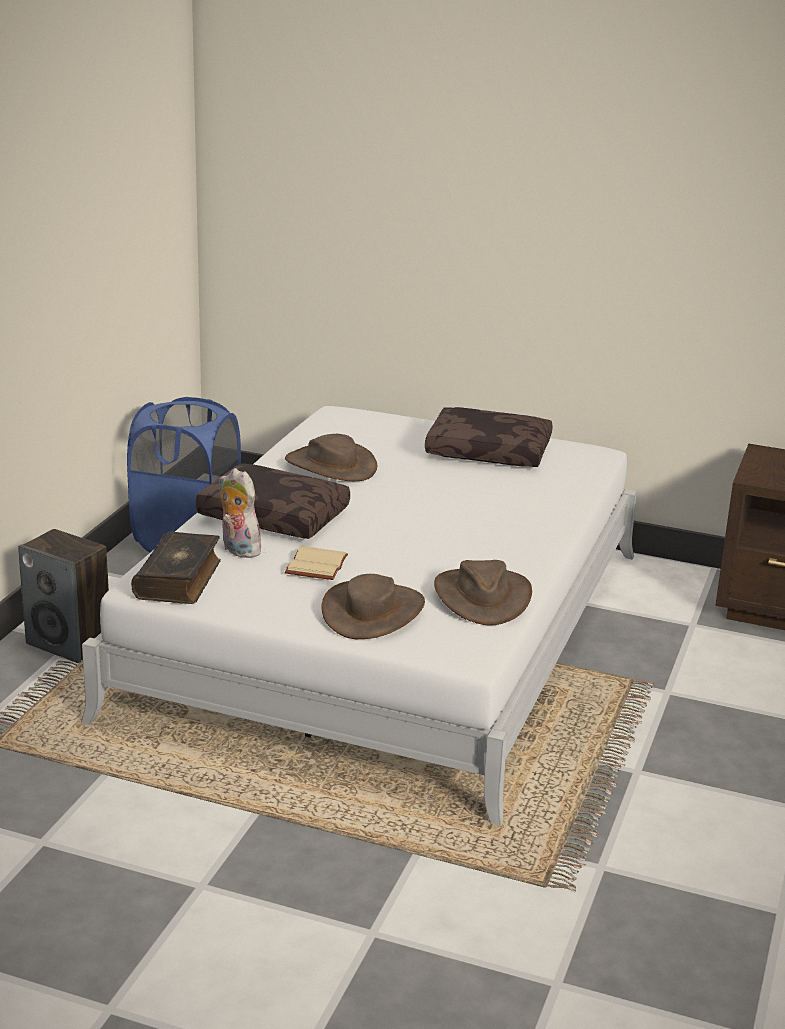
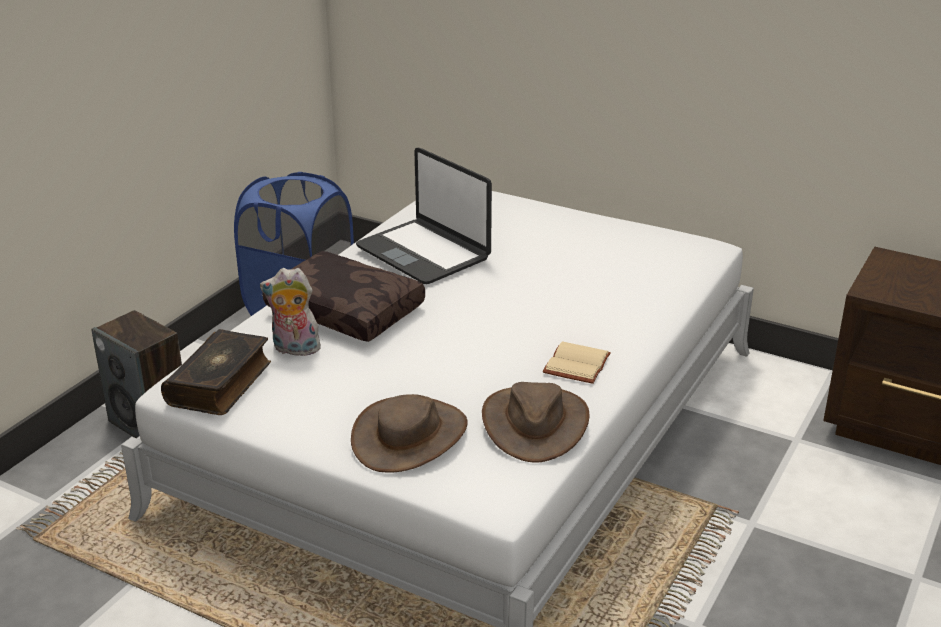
camera: 10 degrees right, 5 degrees up
(238, 550) = (294, 349): plush toy -> plush toy turned 45 degrees counterclockwise
(315, 565) = (367, 373): beige book -> beige book (575, 363)
(331, 465) = (424, 252): brown hat -> laptop
(489, 451) = (594, 242): brown pillow -> none

